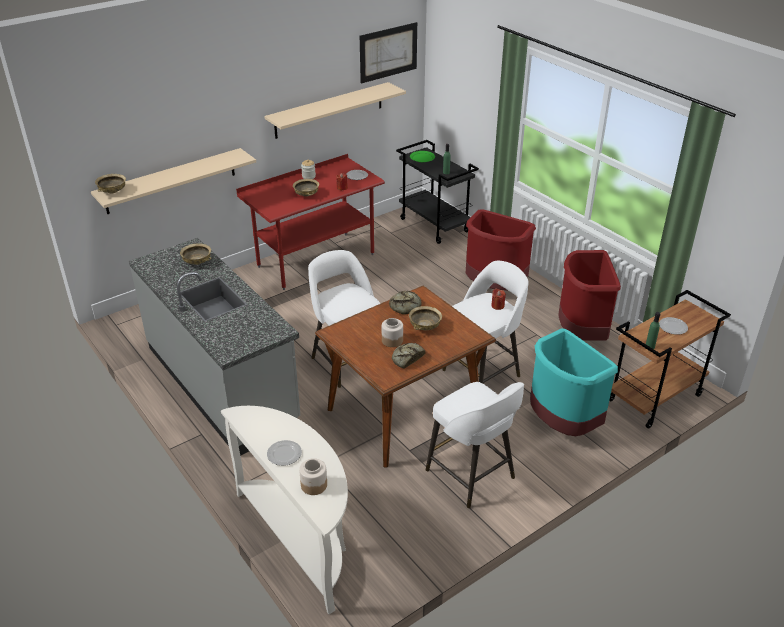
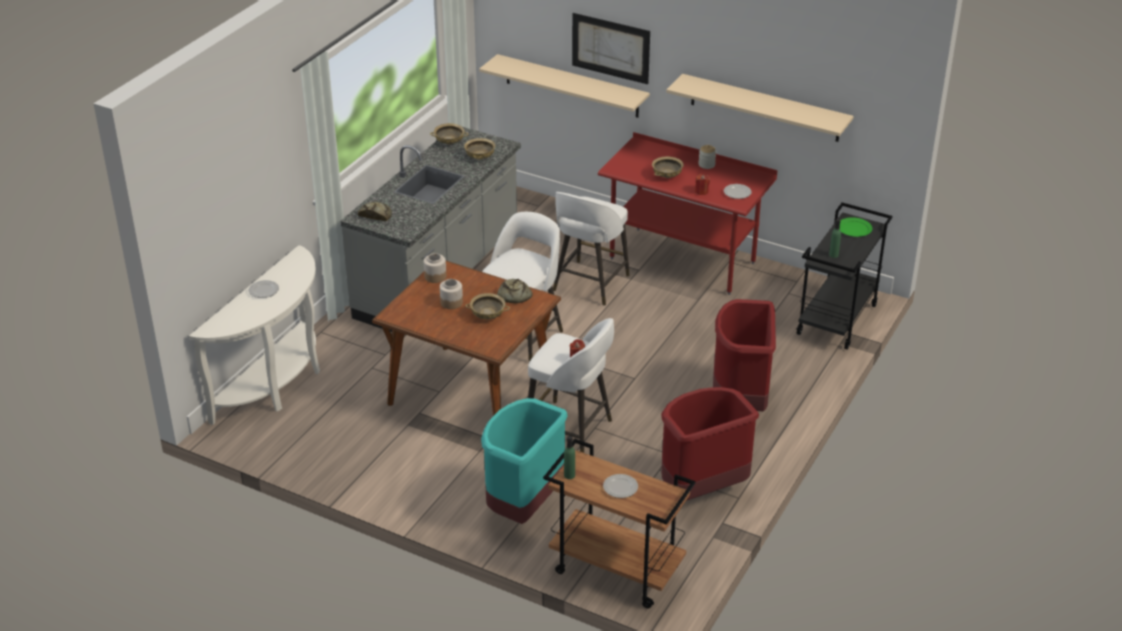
camera: 65 degrees right, 0 degrees up
(113, 191) = (506, 63): beige bowl -> beige bowl (449, 142)
(313, 485) = (237, 315): jar -> jar (435, 276)
(388, 52) = (858, 80): picture -> picture (610, 48)
(407, 358) = (430, 318): bread -> bread (375, 214)
(472, 476) = (407, 461): white stool -> white stool (589, 284)

